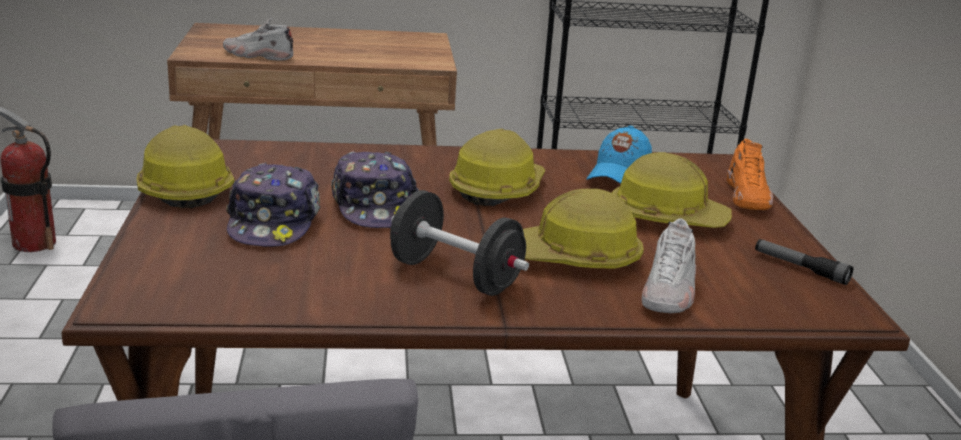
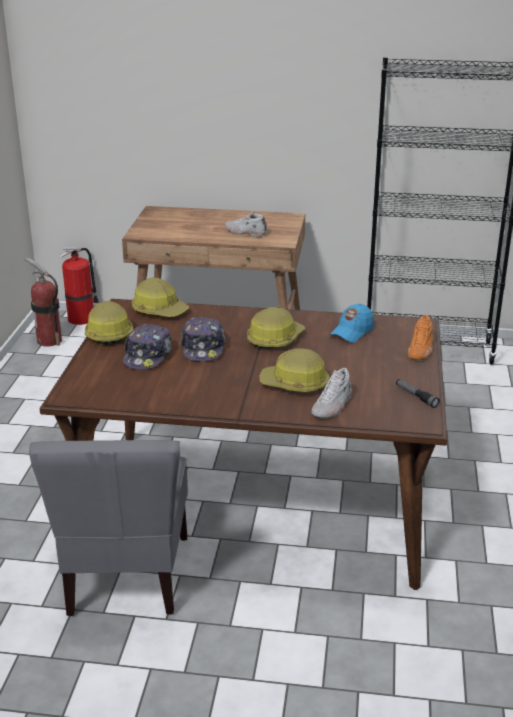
camera: 15 degrees right, 5 degrees up
(87, 209) = (82, 318): none -> fire extinguisher
(257, 55) = (175, 235): white shoe -> white shoe (245, 232)
(455, 276) = (226, 391): black dumbbell -> none
(667, 217) = (361, 361): hard hat -> hard hat (159, 310)

